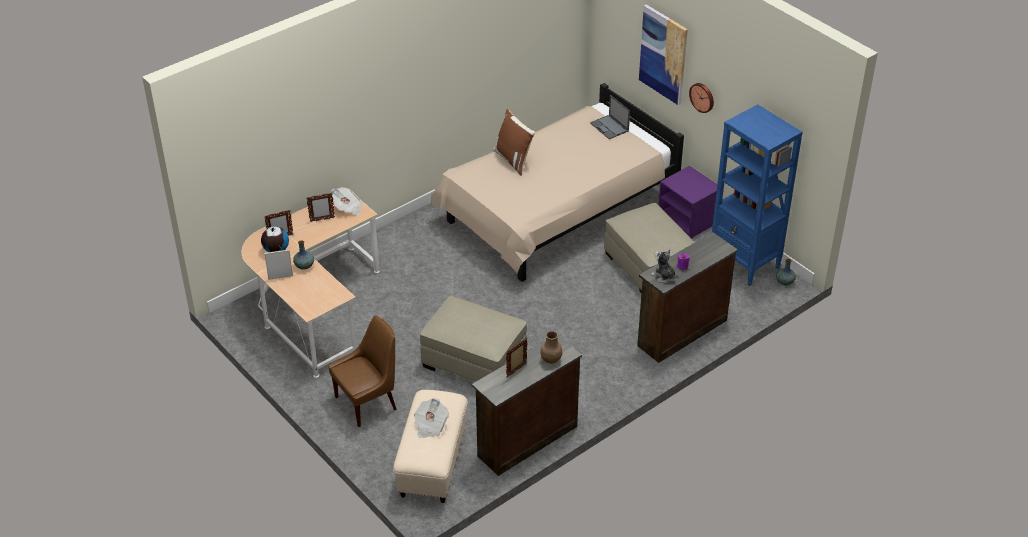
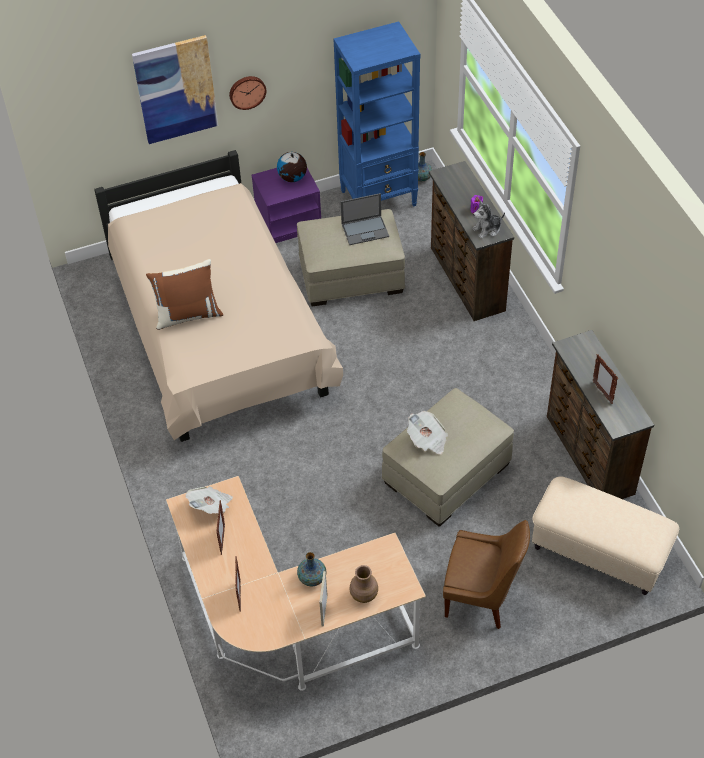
camera: 70 degrees left, 10 degrees up
(276, 250) = (265, 606): globe -> globe (292, 178)
(368, 402) = (481, 597): brown chair -> brown chair turned 120 degrees clockwise
(430, 426) = (607, 517): newspaper -> newspaper (427, 440)
(551, 359) = (592, 357): brown vase -> brown vase (363, 595)
(609, 127) = (172, 212): laptop -> laptop (365, 230)

